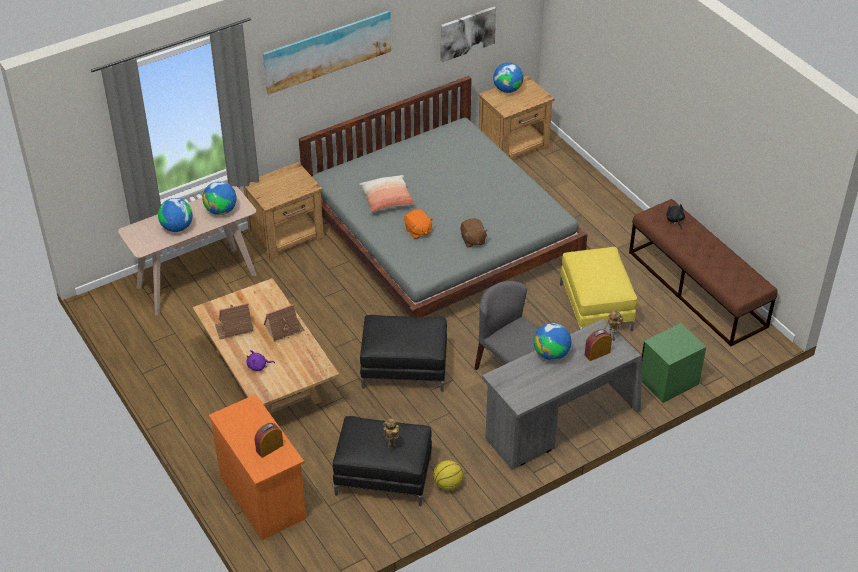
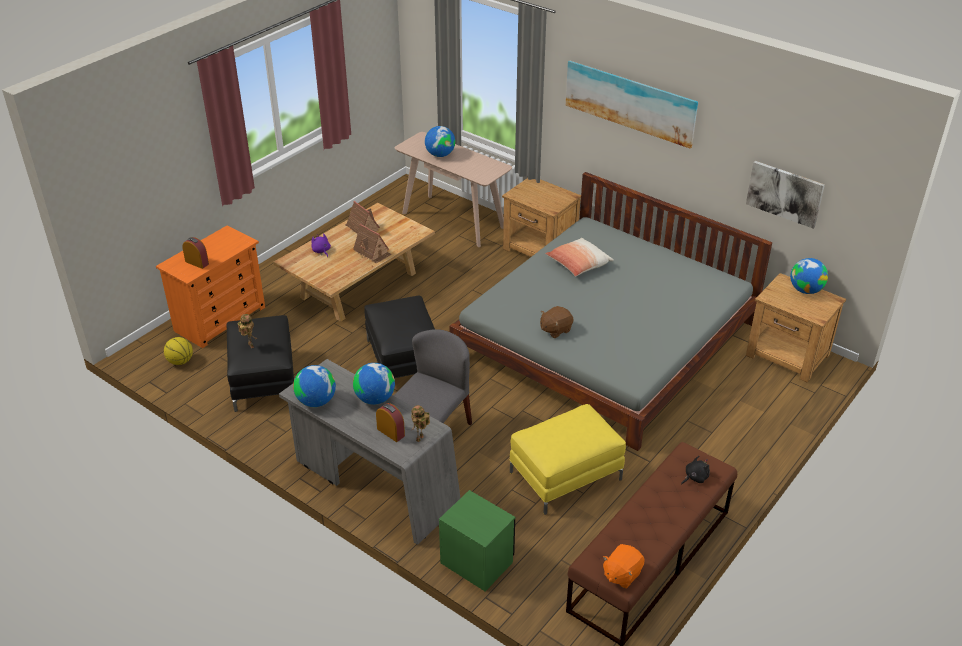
camera: 70 degrees right, 5 degrees down
(221, 210) = (474, 168): globe -> globe (316, 401)
(418, 231) = (545, 292): orange plush toy -> orange plush toy (621, 574)
(447, 484) = (265, 422): basketball -> basketball (180, 361)

